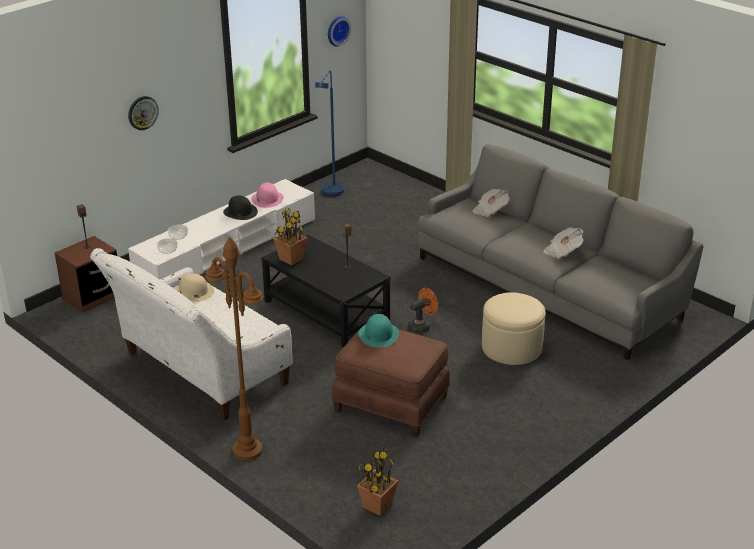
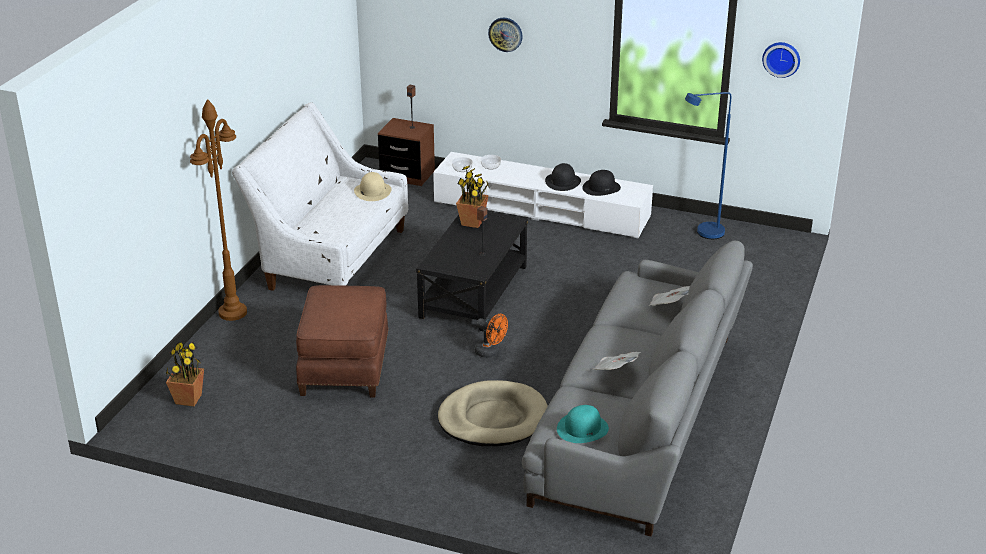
camera: 65 degrees right, 0 degrees up
(267, 199) = (601, 187): pink hat -> black hat
(378, 334) = (356, 294): turquoise hat -> turquoise hat (582, 428)
(511, 347) = (493, 418): beige ottoman -> beige dog bed

